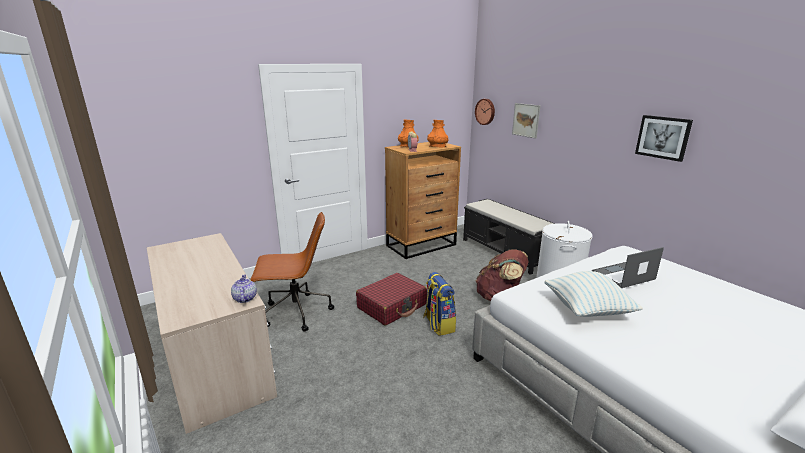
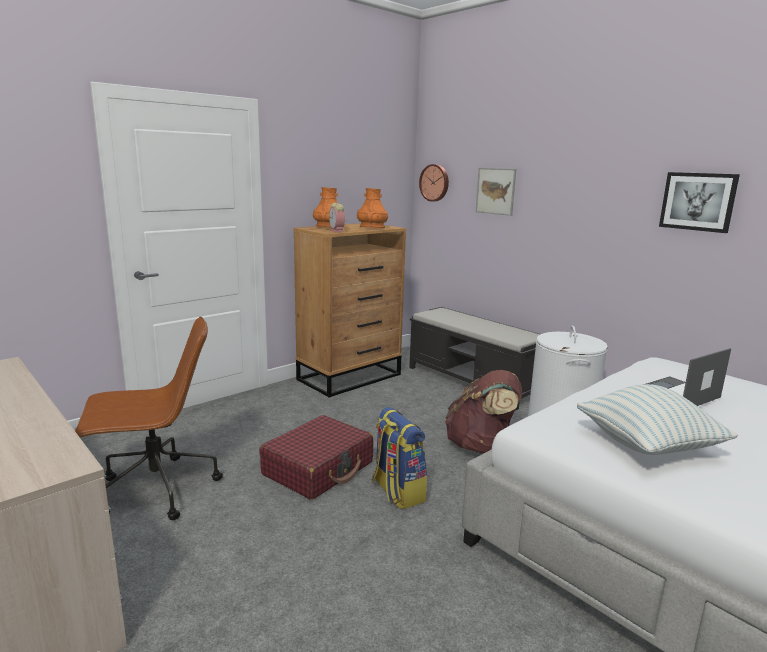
camera: 10 degrees left, 5 degrees down
(244, 298) = (63, 461): teapot -> none

